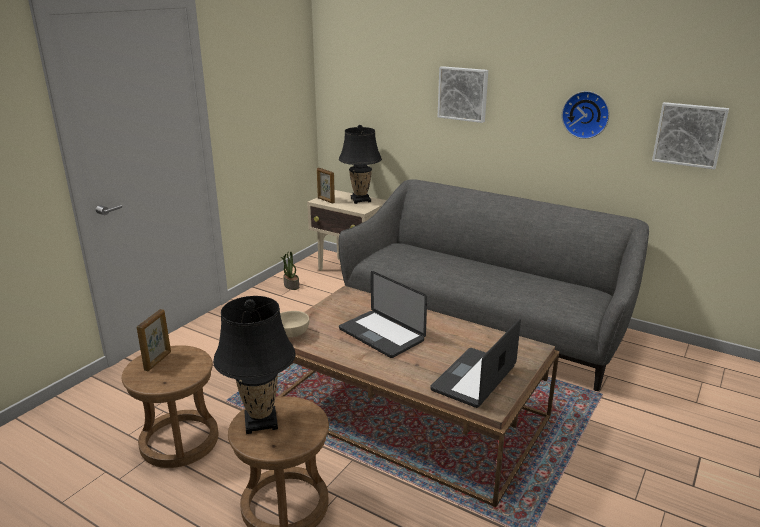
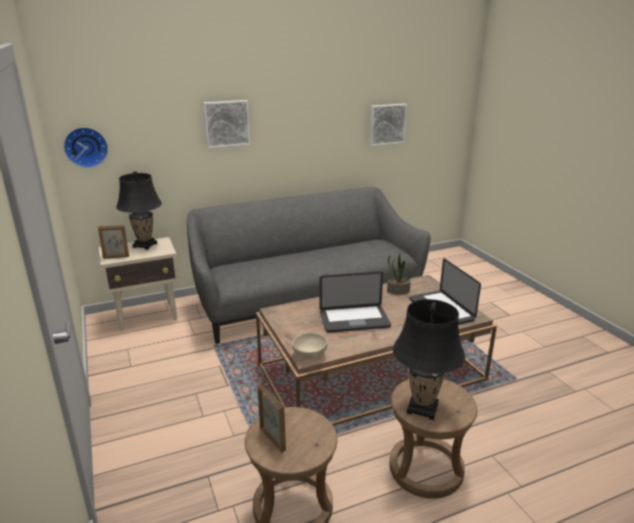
camera: 55 degrees left, 0 degrees up
(291, 286) = (123, 354): potted plant -> potted plant (398, 291)
(586, 114) = (324, 122): wall clock -> wall clock (86, 147)

